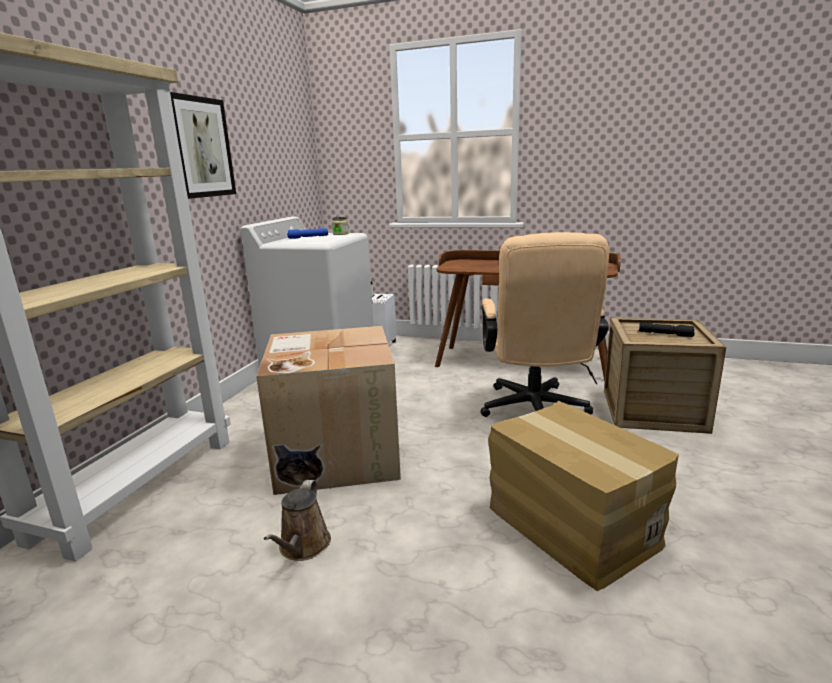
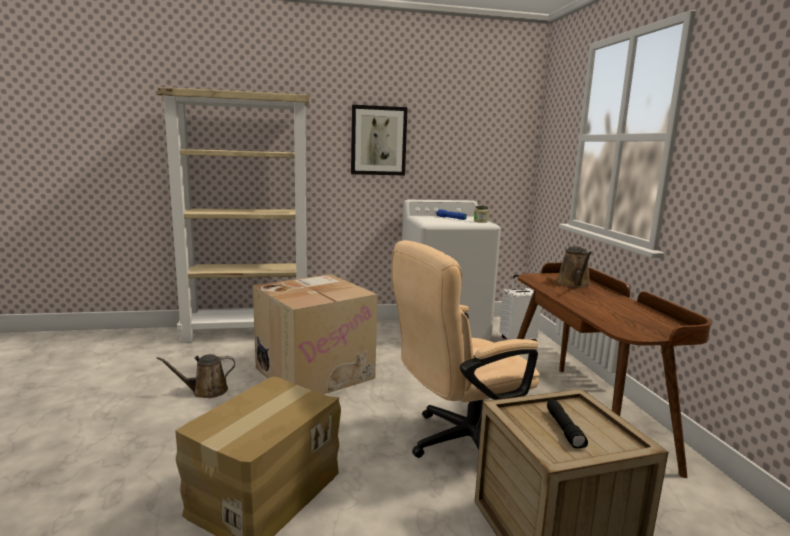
camera: 60 degrees right, 5 degrees down
(481, 263) = (574, 284): none -> brown watering can

